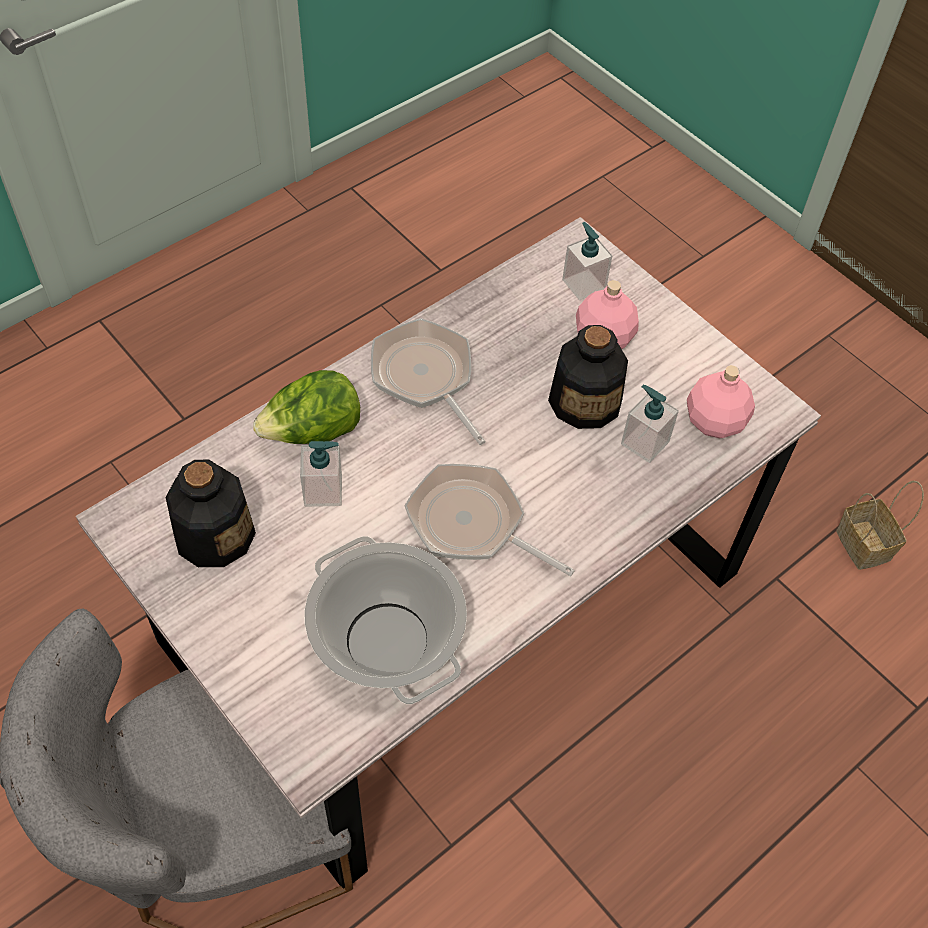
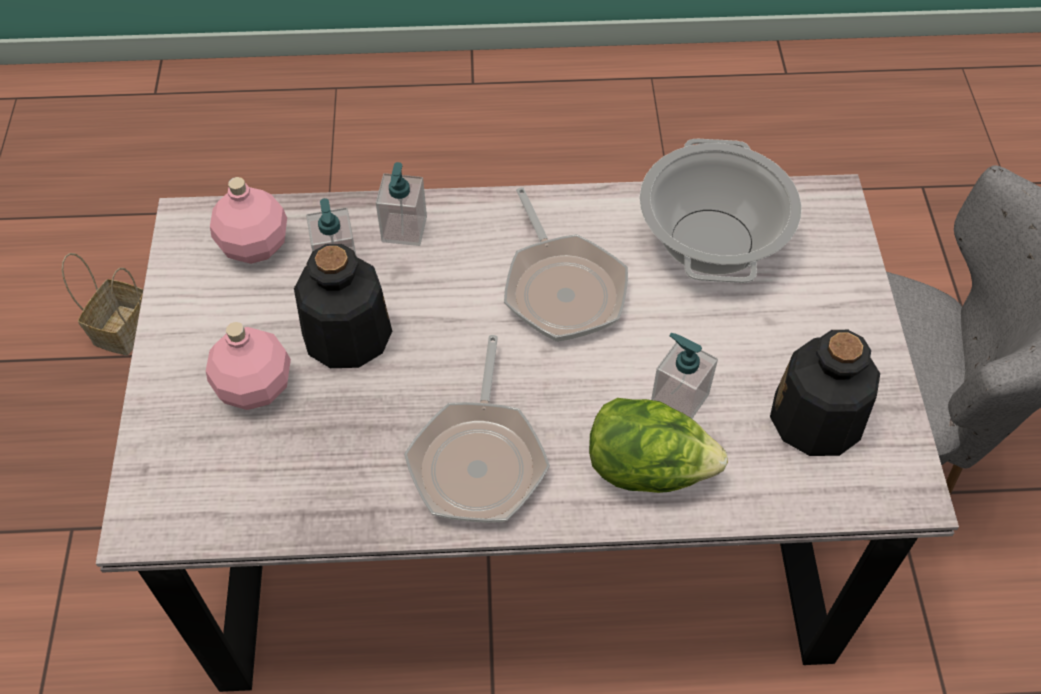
camera: 140 degrees left, 0 degrees up
(583, 284) = (201, 464): soap dispenser -> soap dispenser (404, 229)

